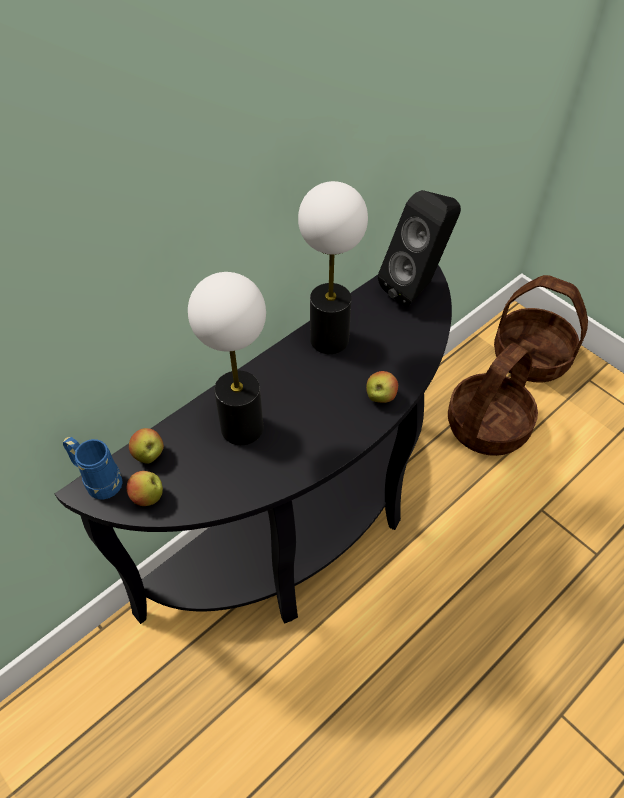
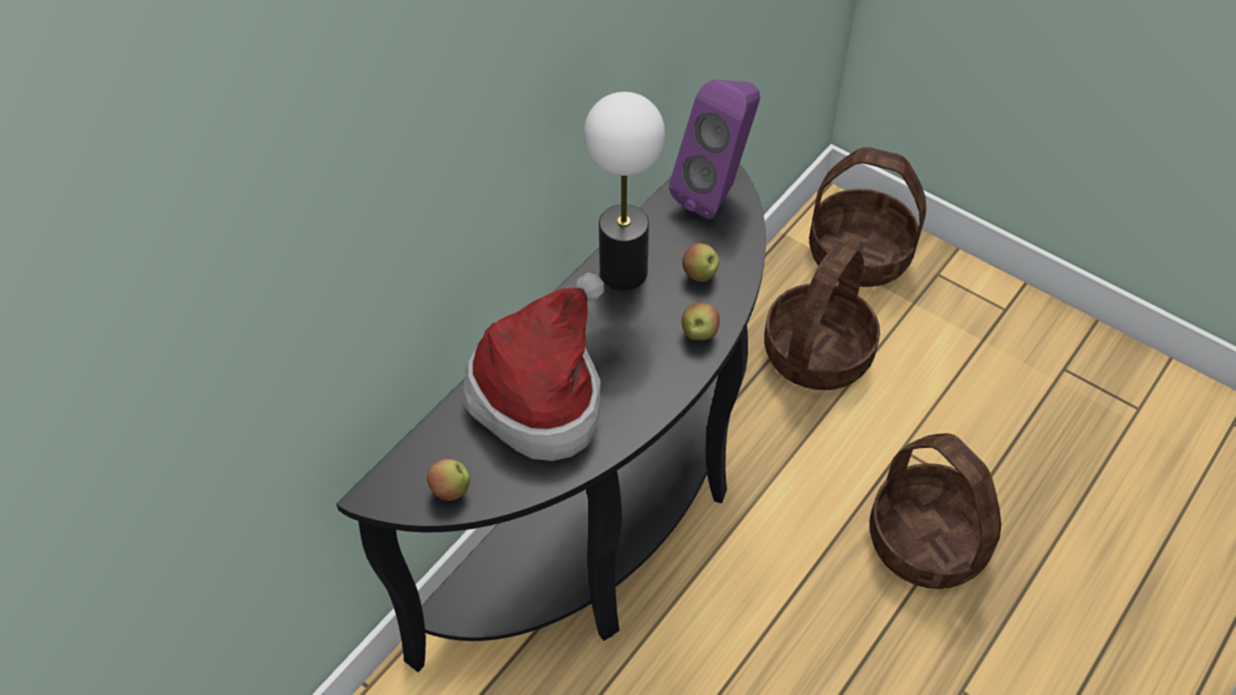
camera: 10 degrees left, 0 degrees up
(98, 481) = (386, 481): blue mug -> none
(149, 455) = (439, 442): apple -> apple (700, 275)
(242, 427) = (542, 393): table lamp -> hat
(416, 287) = (716, 193): black speaker -> purple speaker
(552, 585) = (928, 540): none -> basket

